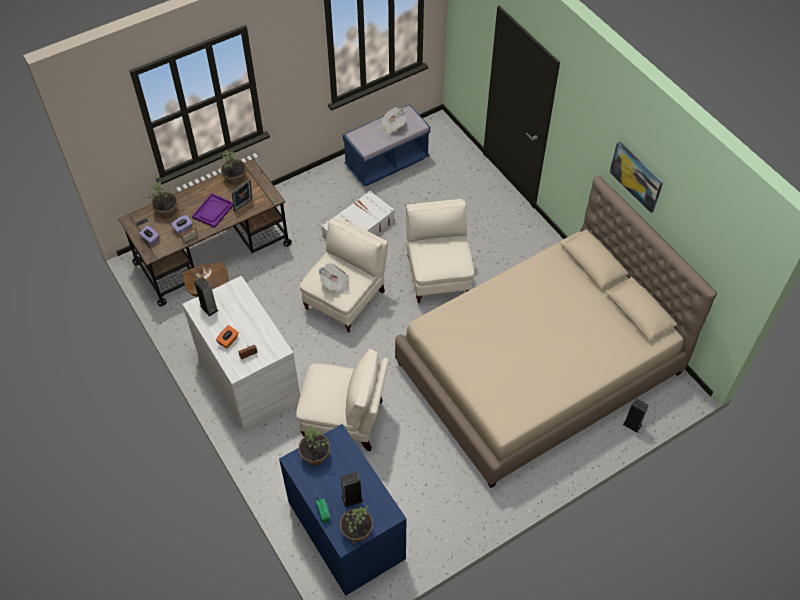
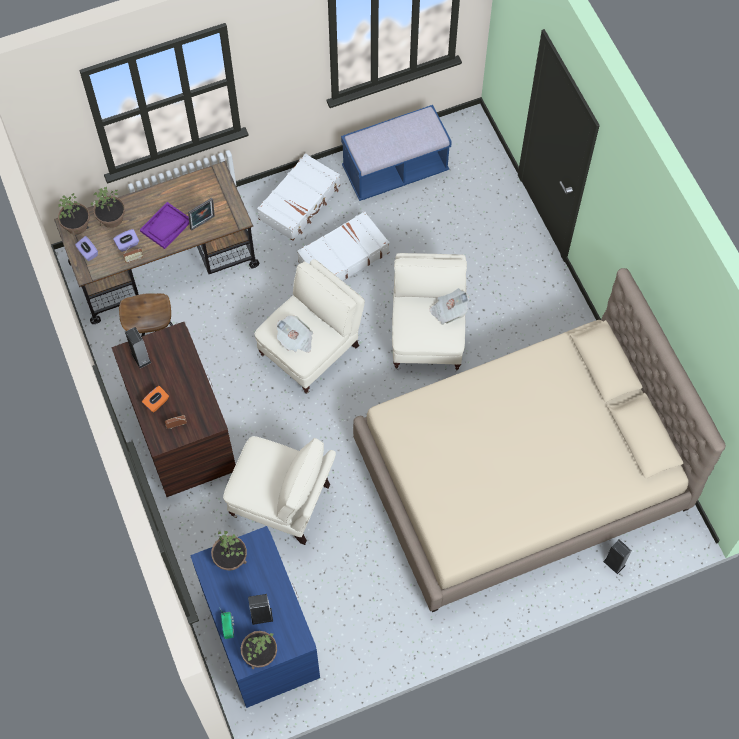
camera: 10 degrees right, 10 degrees up
(235, 178) = (199, 185): potted plant -> potted plant (77, 225)
(248, 377) = (181, 431): white dresser -> brown dresser
(316, 195) = (300, 202): none -> white suitcase
(391, 126) = (403, 134): newspaper -> newspaper (448, 310)
(636, 176) = (663, 285): picture -> none

